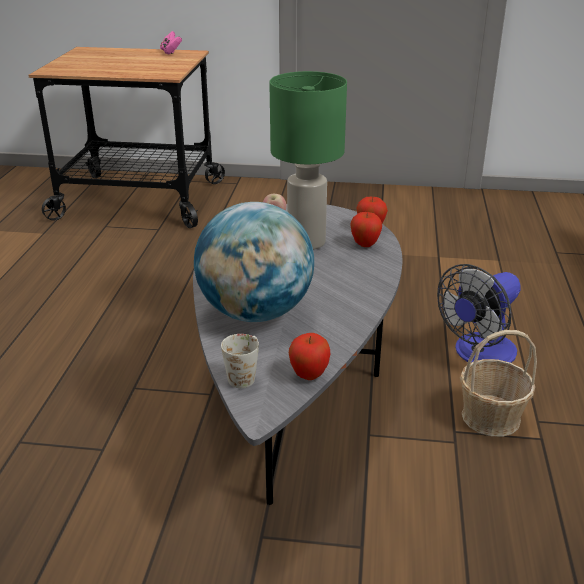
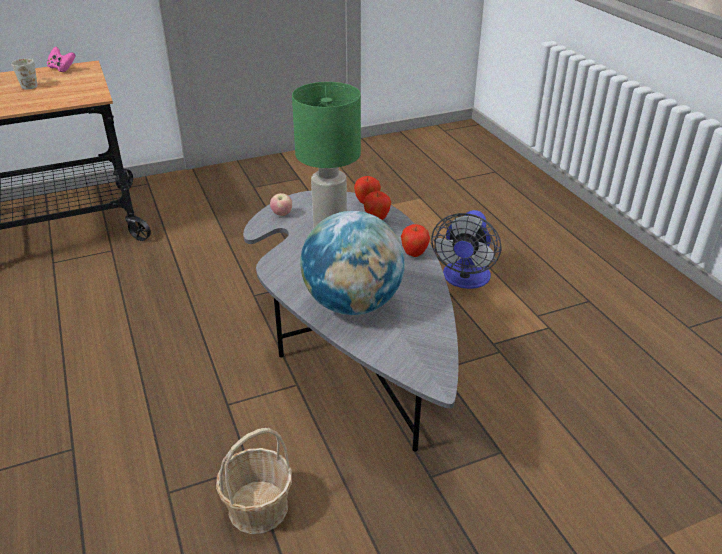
camera: 30 degrees left, 5 degrees up
(245, 375) = (396, 357): white mug -> white mug (30, 84)
(309, 375) = (441, 340): apple -> apple (414, 254)
(490, 417) = (507, 324): basket -> basket (257, 508)

